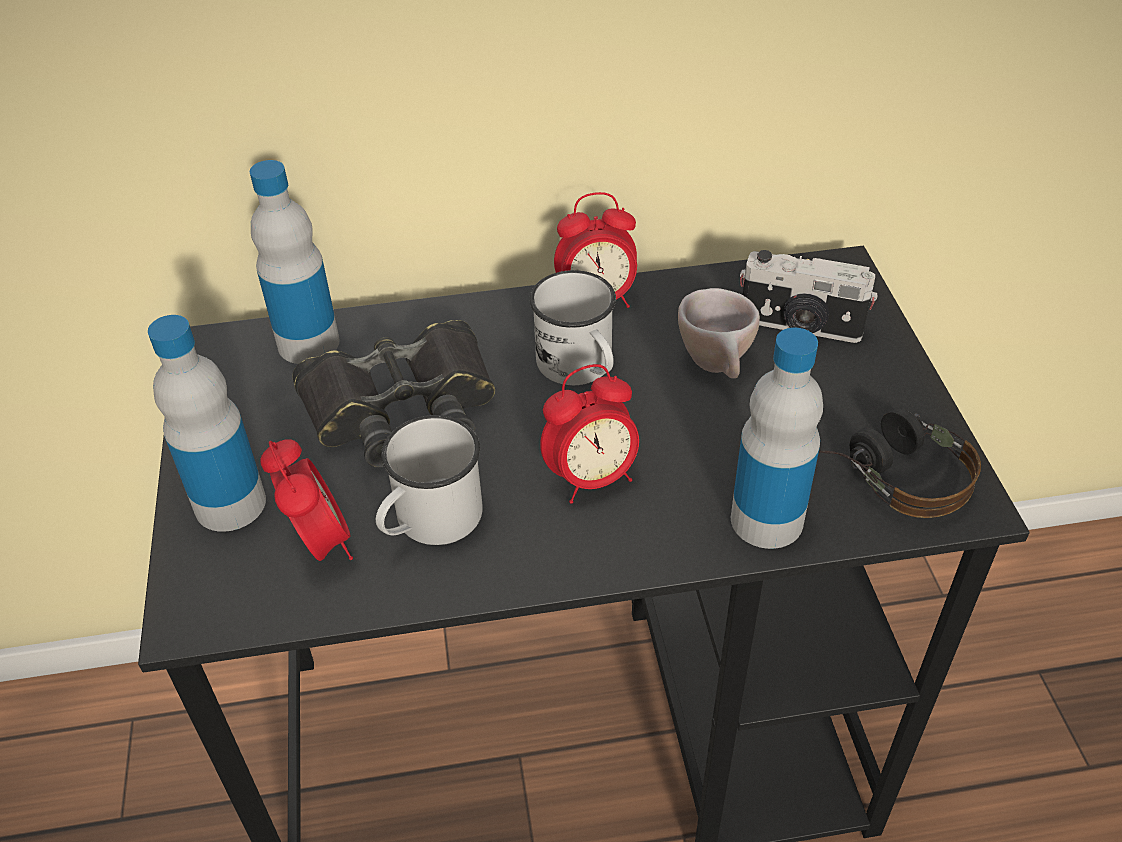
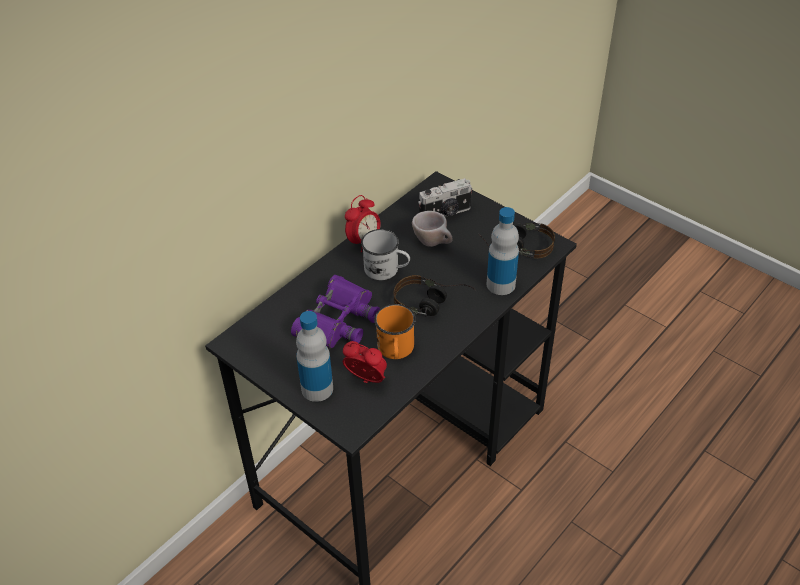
camera: 40 degrees left, 0 degrees up
(308, 343) = (271, 319): bottle -> none
(401, 407) = (338, 320): black binoculars -> purple binoculars
(429, 522) = (395, 350): white mug -> orange mug
(591, 478) = (433, 304): alarm clock -> headphones

